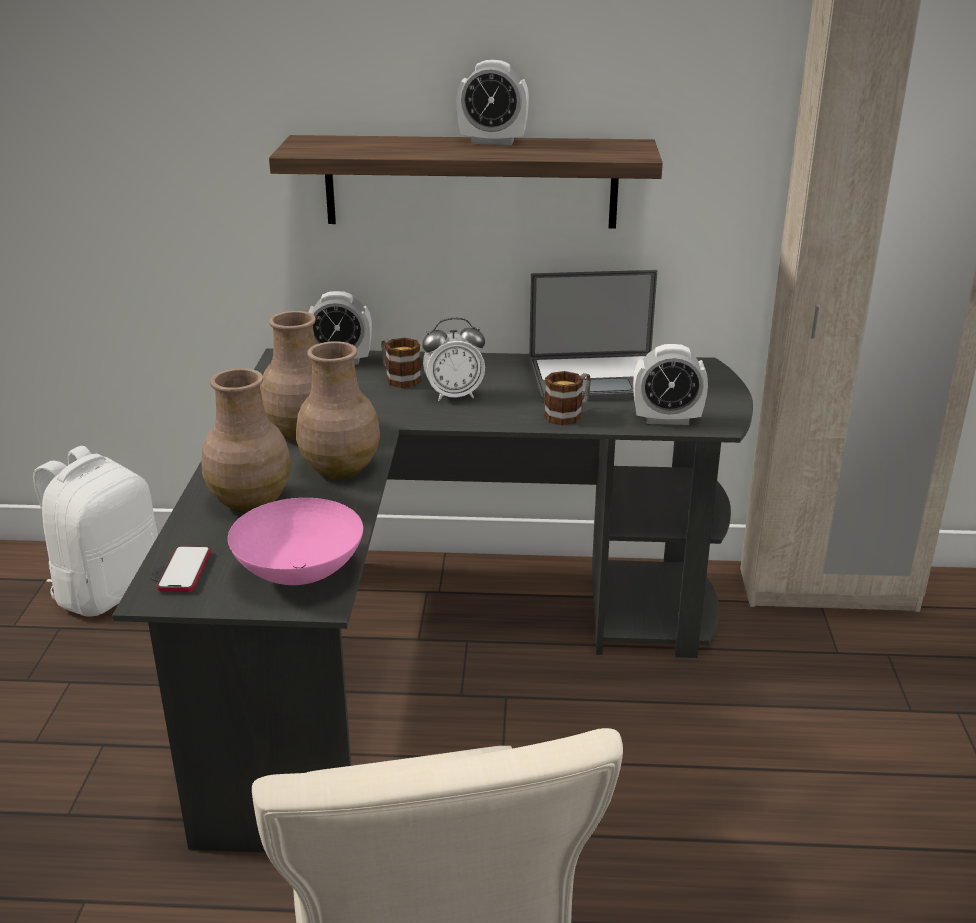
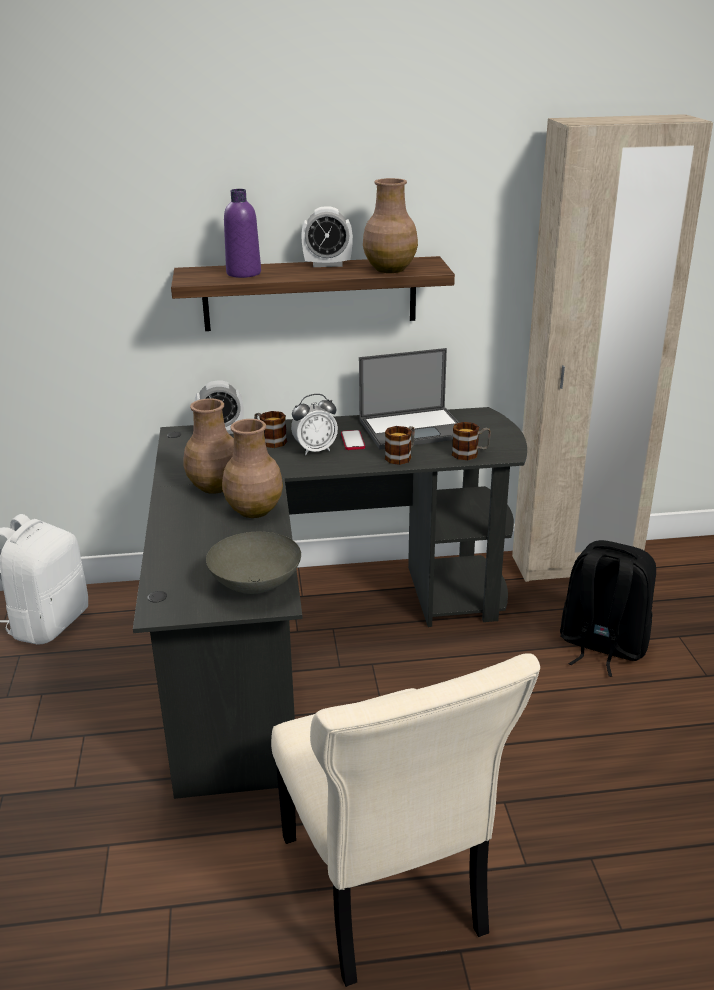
camera: 10 degrees left, 0 degrees up
(185, 570) = (172, 592): phone -> phone (353, 441)
(249, 501) = (197, 540): brown vase -> brown vase (389, 269)
(300, 572) = (255, 585): pink bowl -> grey bowl
(374, 146) = (243, 273): none -> purple bottle
(667, 419) = (470, 454): alarm clock -> mug
(837, 713) = (601, 646): none -> black backpack

